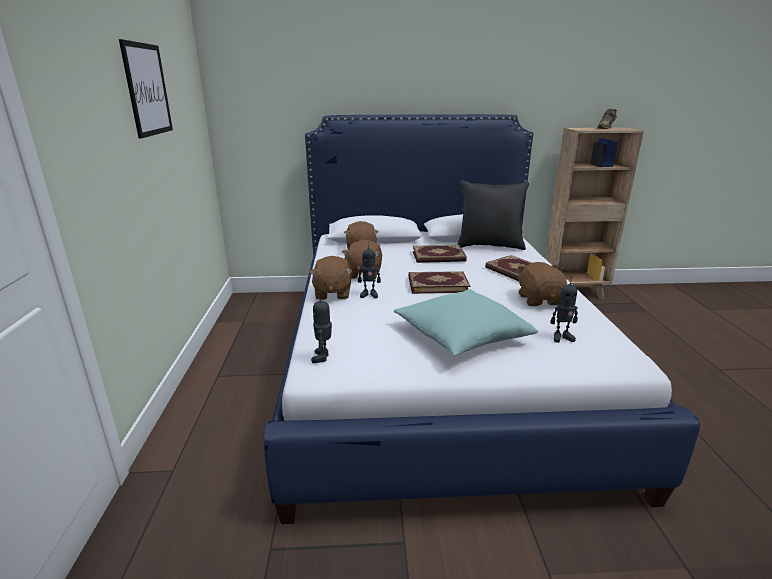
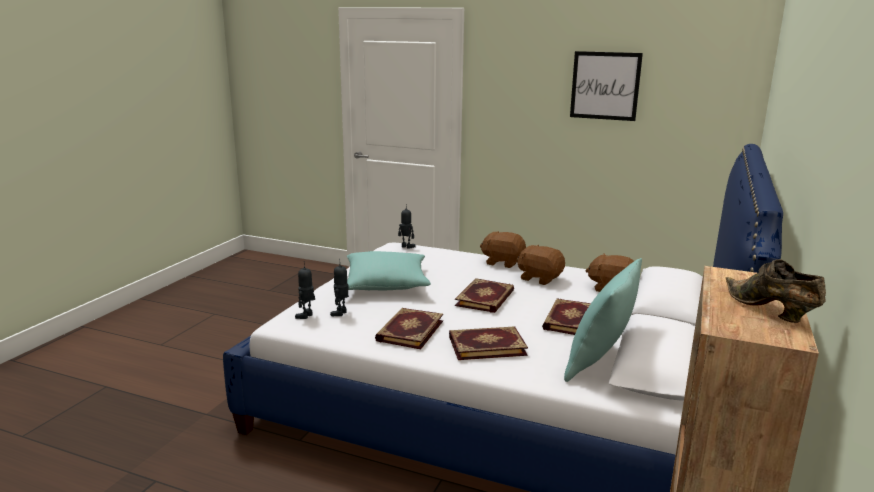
camera: 115 degrees right, 5 degrees down
(369, 295) = (487, 271): toy robot -> toy robot (306, 316)
(489, 246) = (600, 364): black pillow -> turquoise pillow
(539, 300) = (409, 330): brown plush toy -> book

